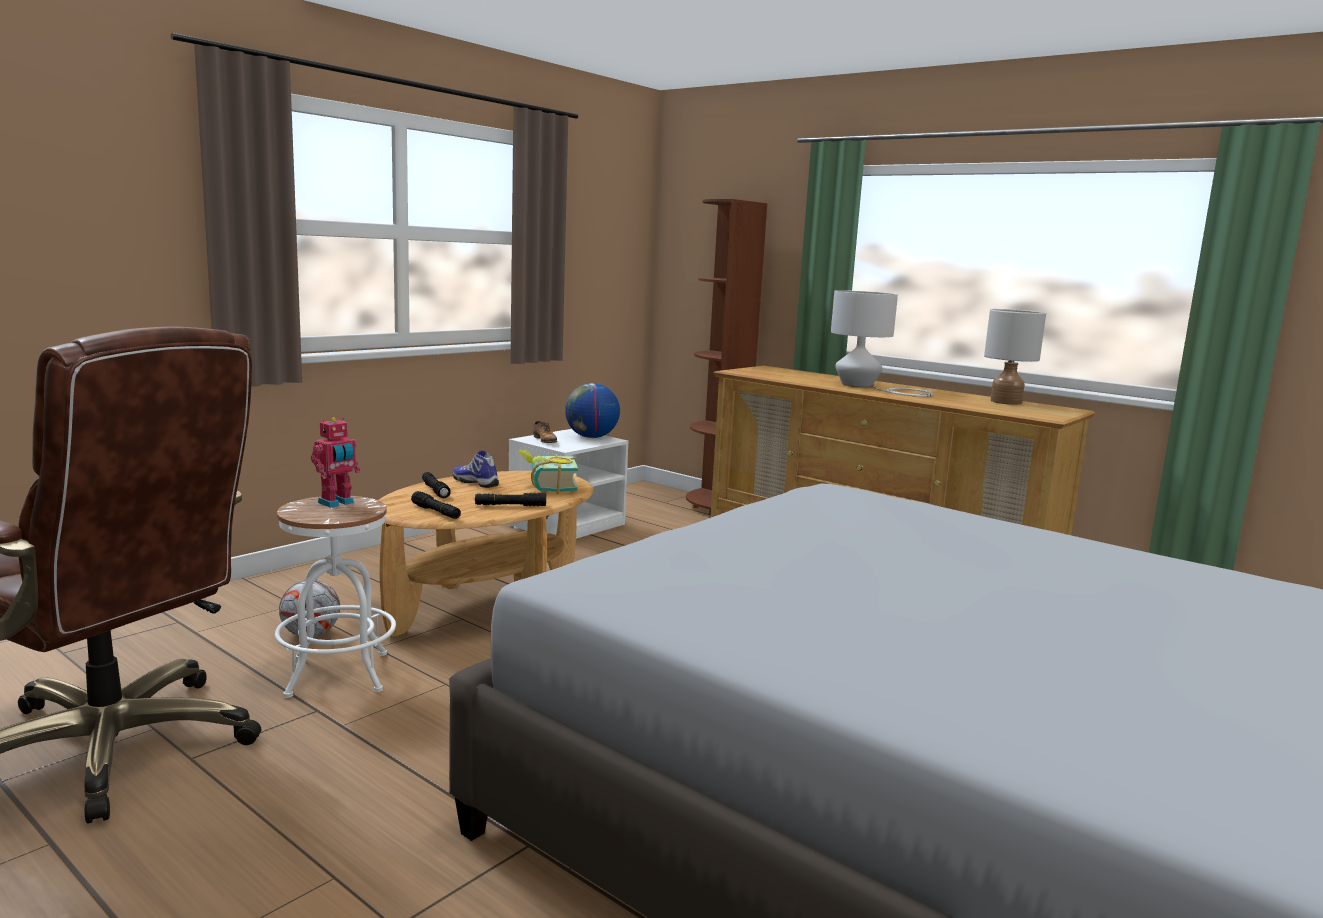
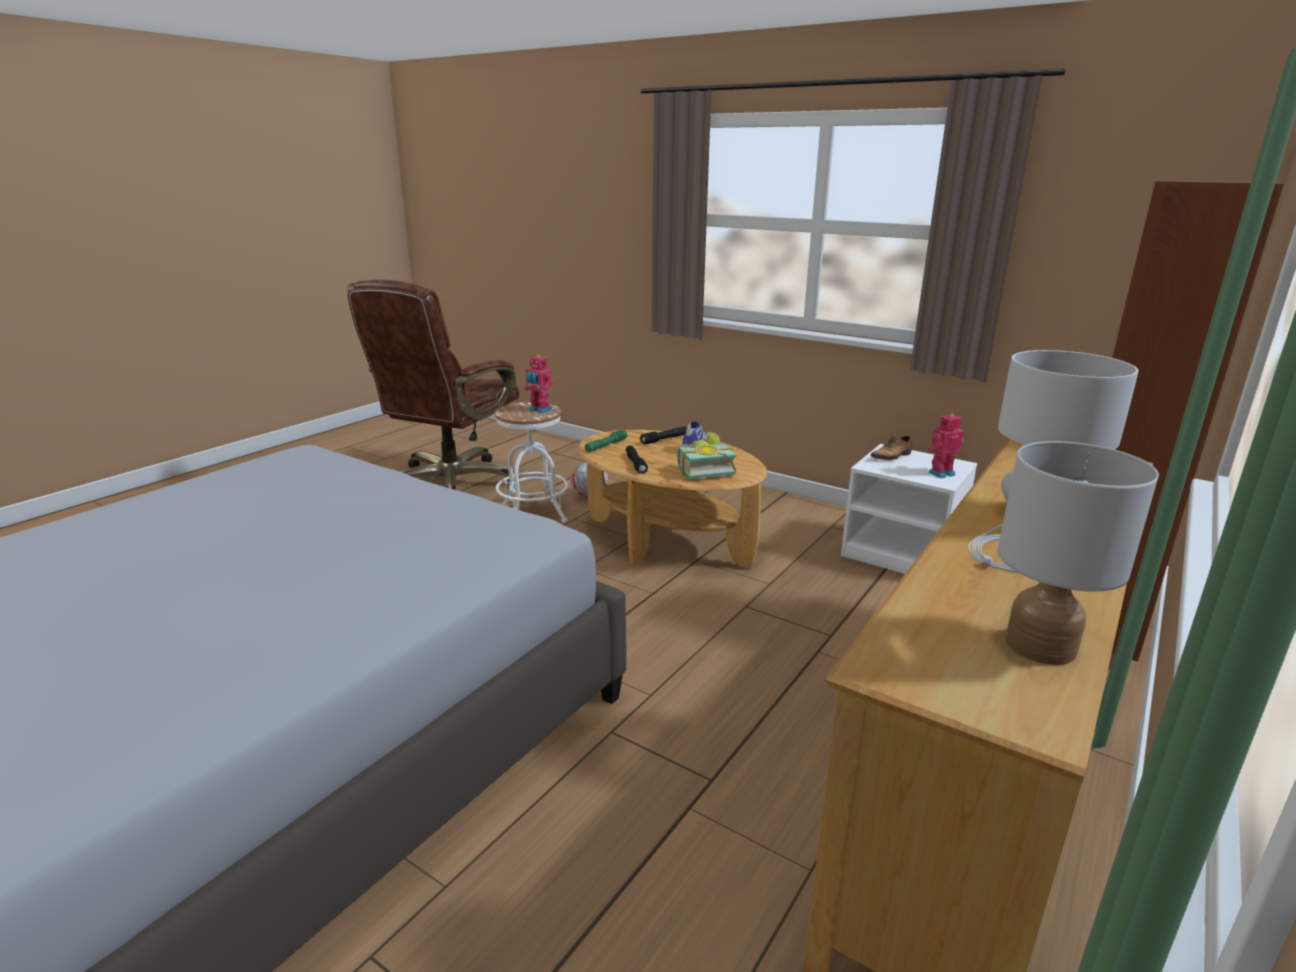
camera: 85 degrees right, 10 degrees up
(436, 512) = (606, 446): black flashlight -> green flashlight
(591, 437) = (940, 473): globe -> toy robot

